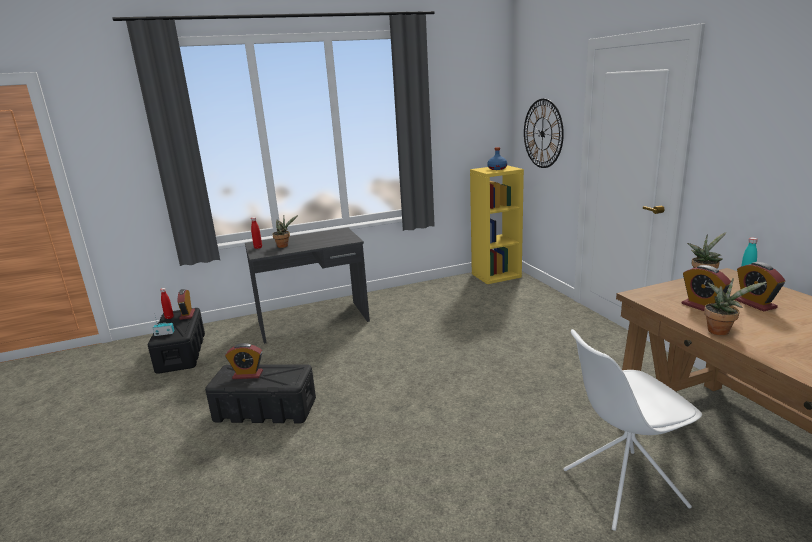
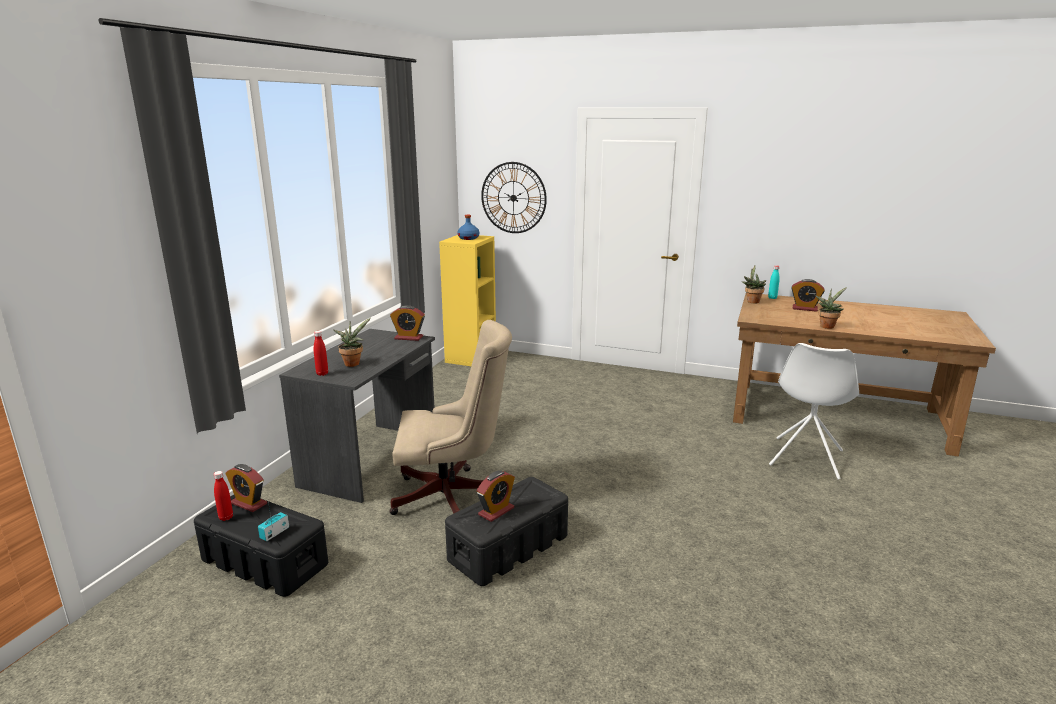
camera: 50 degrees left, 0 degrees up
(303, 363) = (453, 497): none -> beige office chair
(702, 306) = (791, 316): alarm clock -> alarm clock (408, 338)

